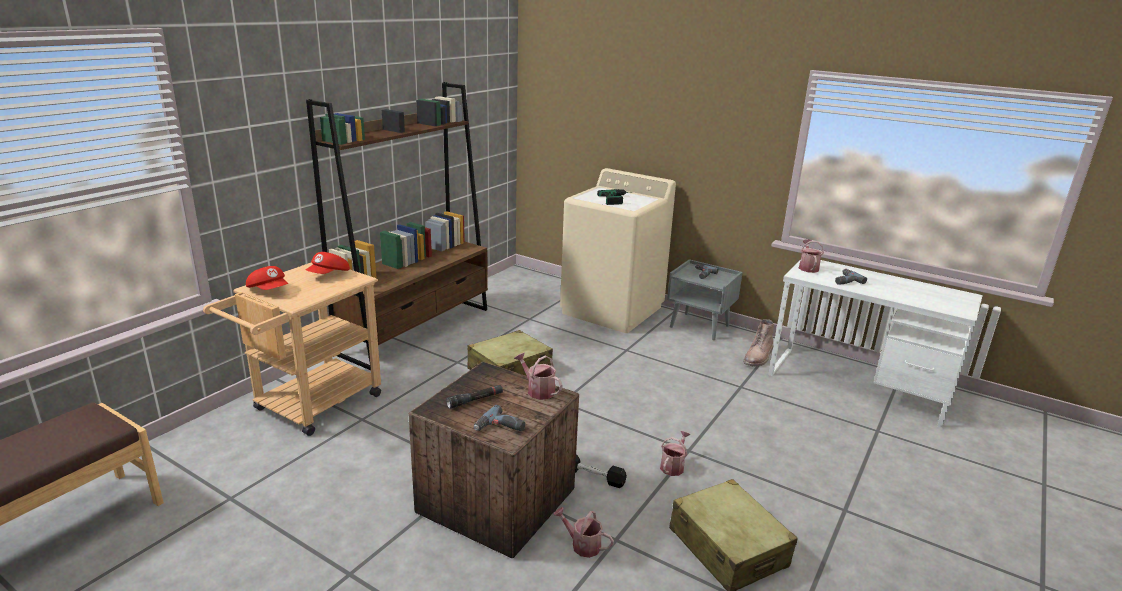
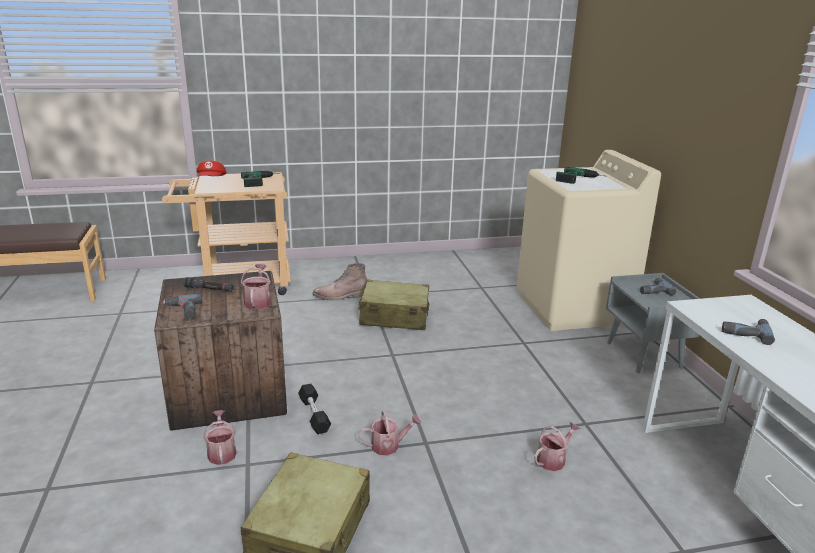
camera: 45 degrees right, 0 degrees up
(329, 275) = (262, 181): red cap -> power drill
(416, 330) = (381, 265): brown bookcase -> none
(758, 357) = (661, 410): brown boot -> brown boot (340, 296)
(808, 267) = (724, 305): watering can -> watering can (553, 459)

